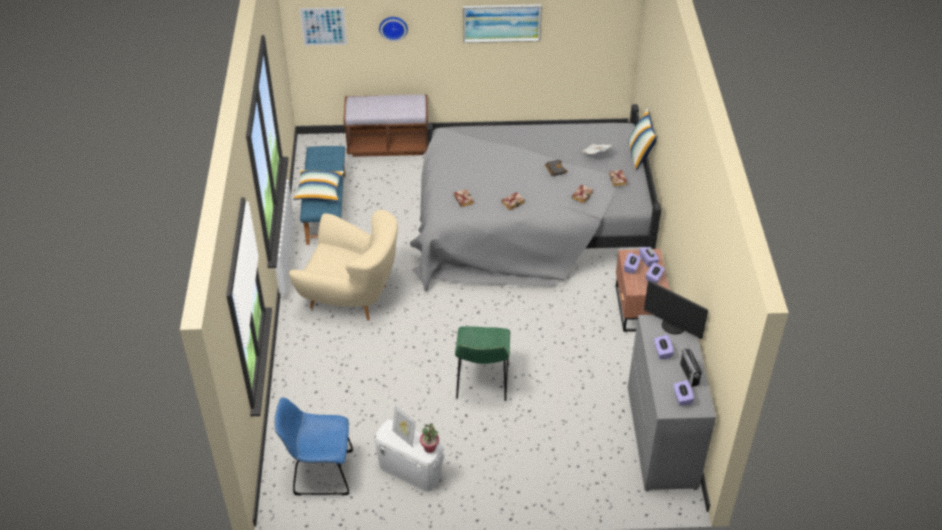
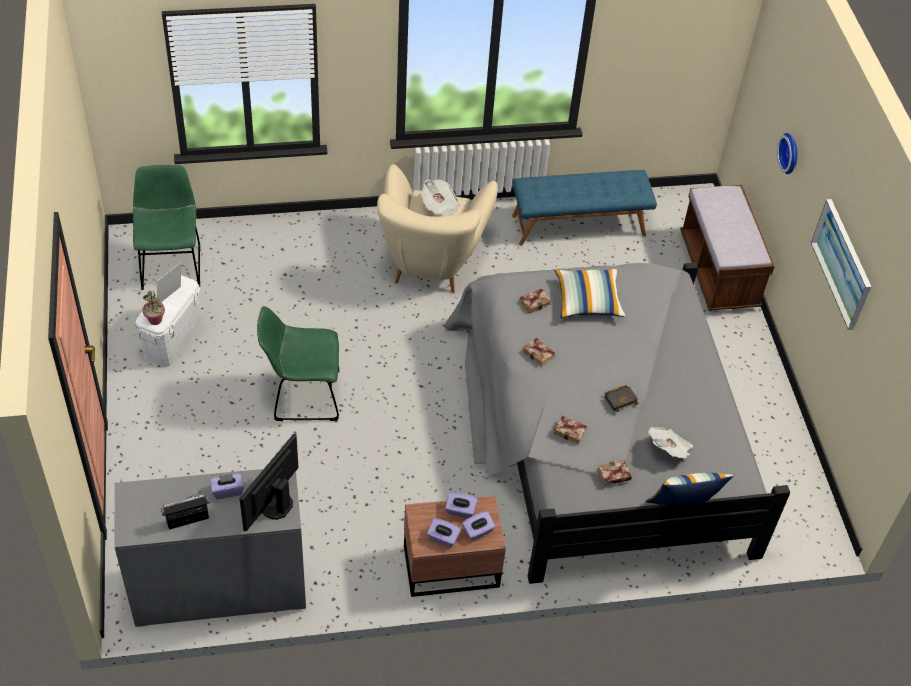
camera: 80 degrees right, 5 degrees up
(319, 191) = (559, 187): pillow -> pillow (587, 301)
(319, 473) = (171, 264): blue chair -> green chair
(323, 26) = (763, 86): picture -> none
(329, 259) = (440, 207): none -> newspaper
(682, 398) = (147, 510): purple tissue box -> none

